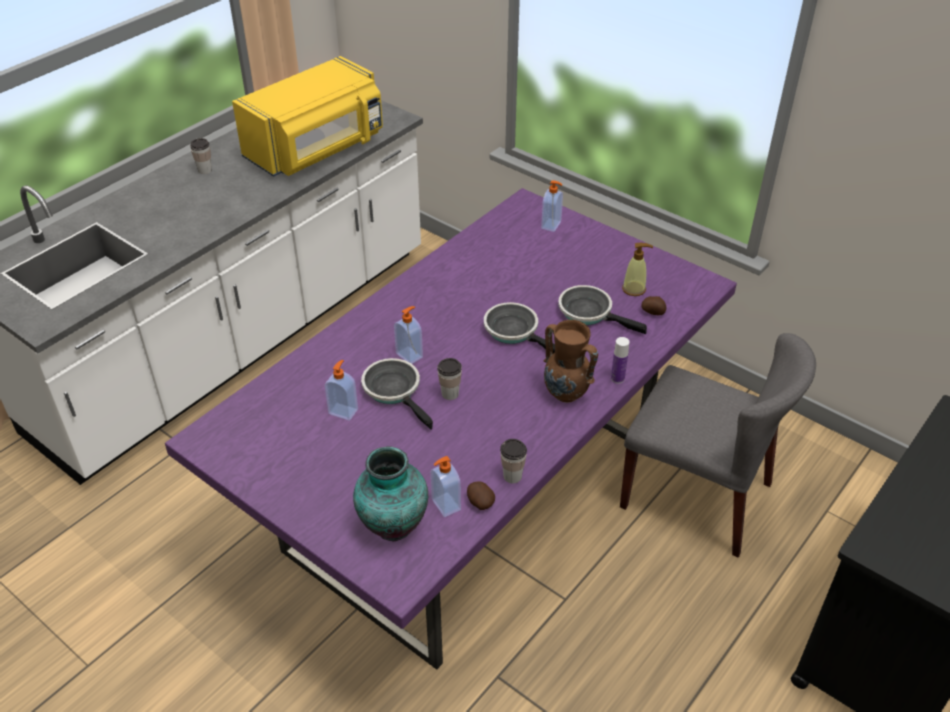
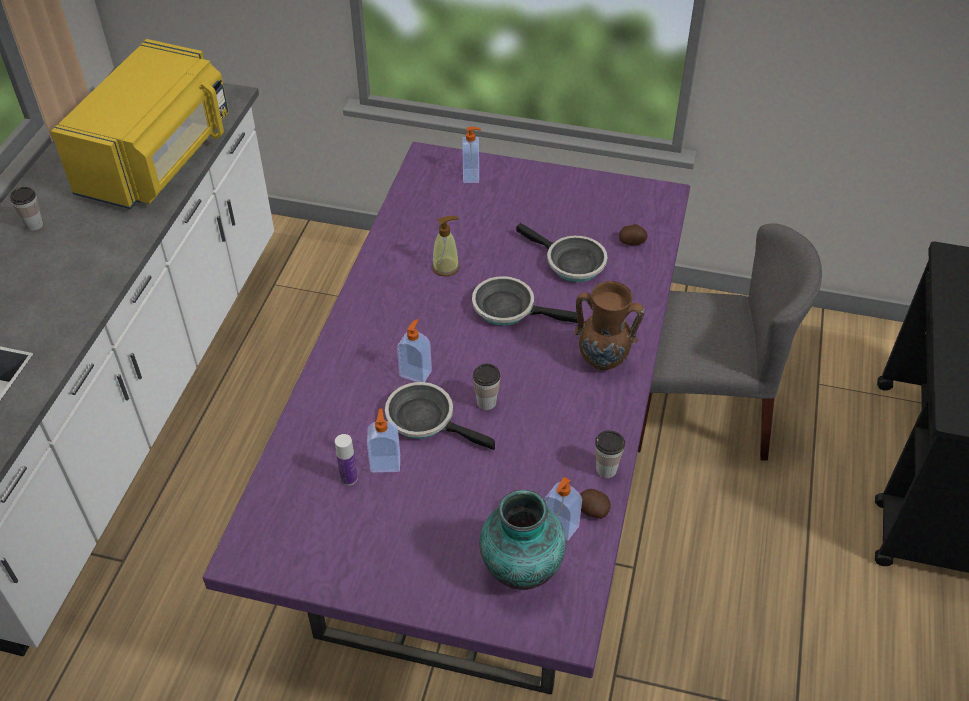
camera: 25 degrees left, 5 degrees up
(589, 313) = (570, 263): frying pan -> frying pan turned 150 degrees counterclockwise
(617, 378) = (642, 326): bottle -> bottle (349, 478)
(634, 289) = (598, 223): soap dispenser -> soap dispenser (446, 267)

